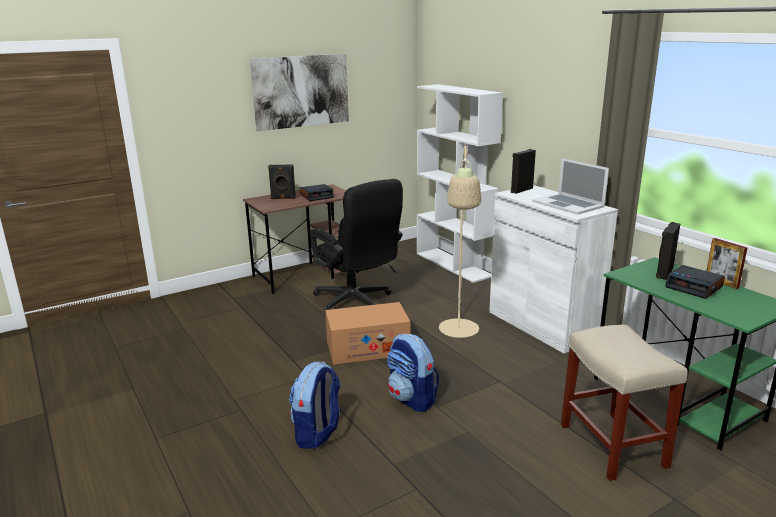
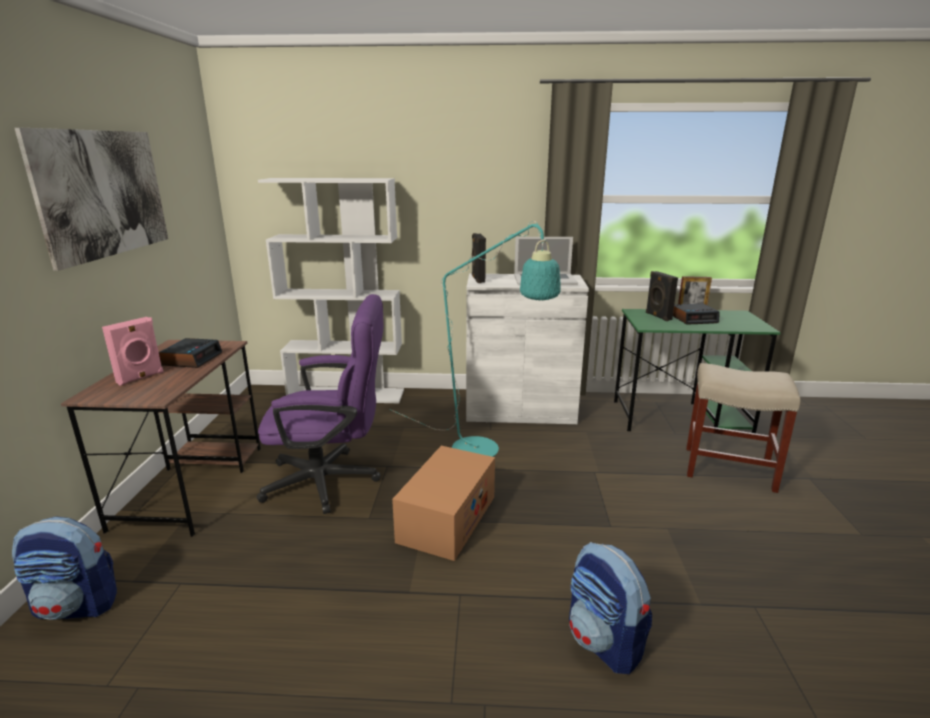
camera: 55 degrees left, 0 degrees up
(283, 198) = (140, 378): black speaker -> pink speaker
(357, 302) = (332, 481): black office chair -> purple office chair
(412, 399) = (584, 535): backpack -> backpack (77, 605)
(459, 333) = (485, 452): beige floor lamp -> turquoise floor lamp

